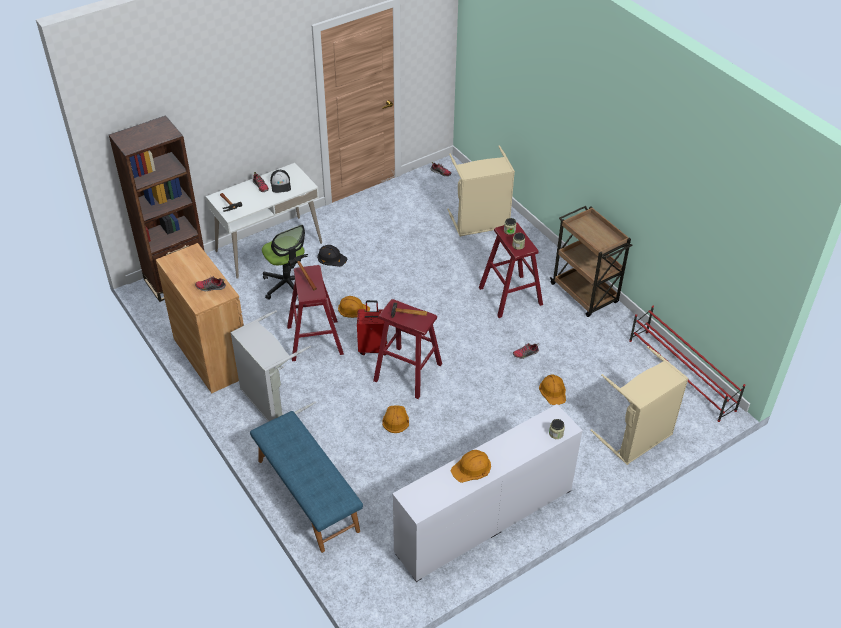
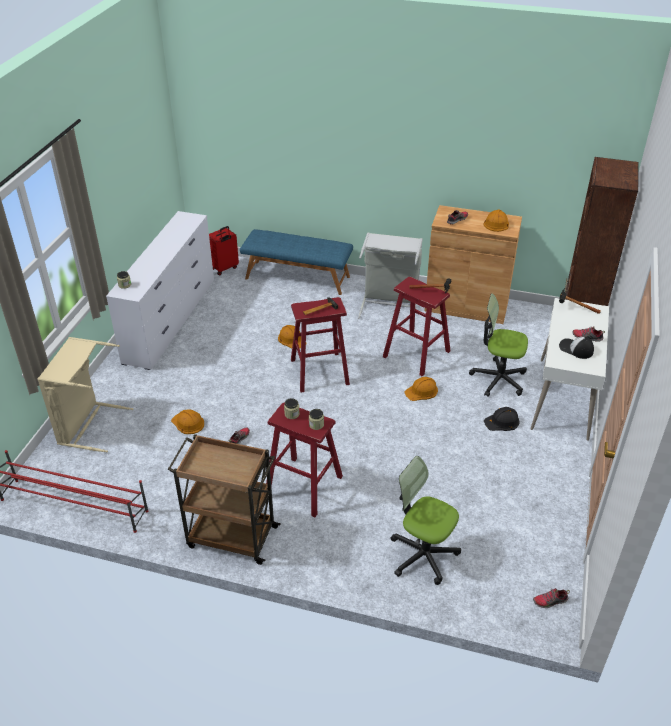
camera: 140 degrees right, 5 degrees down
(373, 348) = (367, 373): red suitcase -> red suitcase (224, 268)
(471, 468) = (168, 244): orange hard hat -> orange hard hat (496, 223)
(480, 223) = (423, 555): beige laundry basket -> office chair

